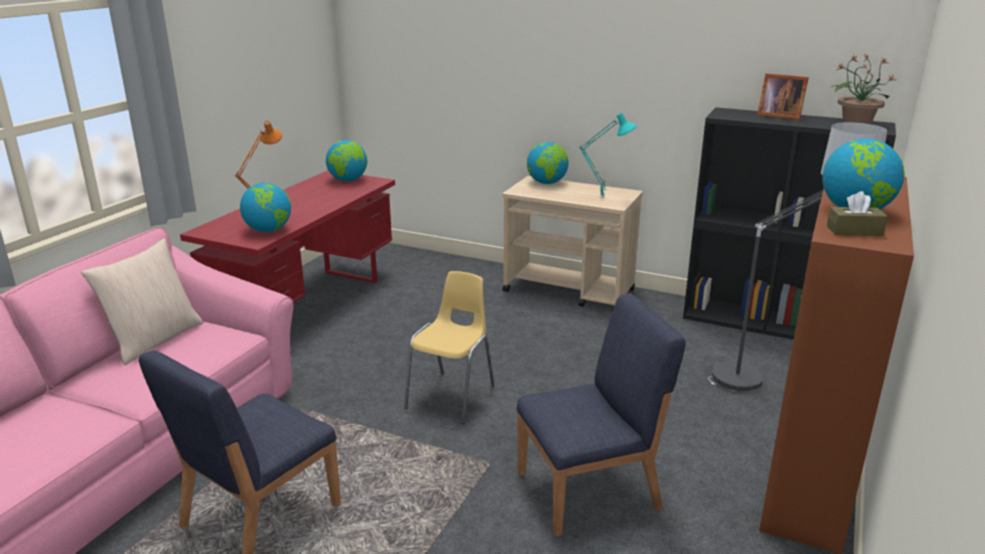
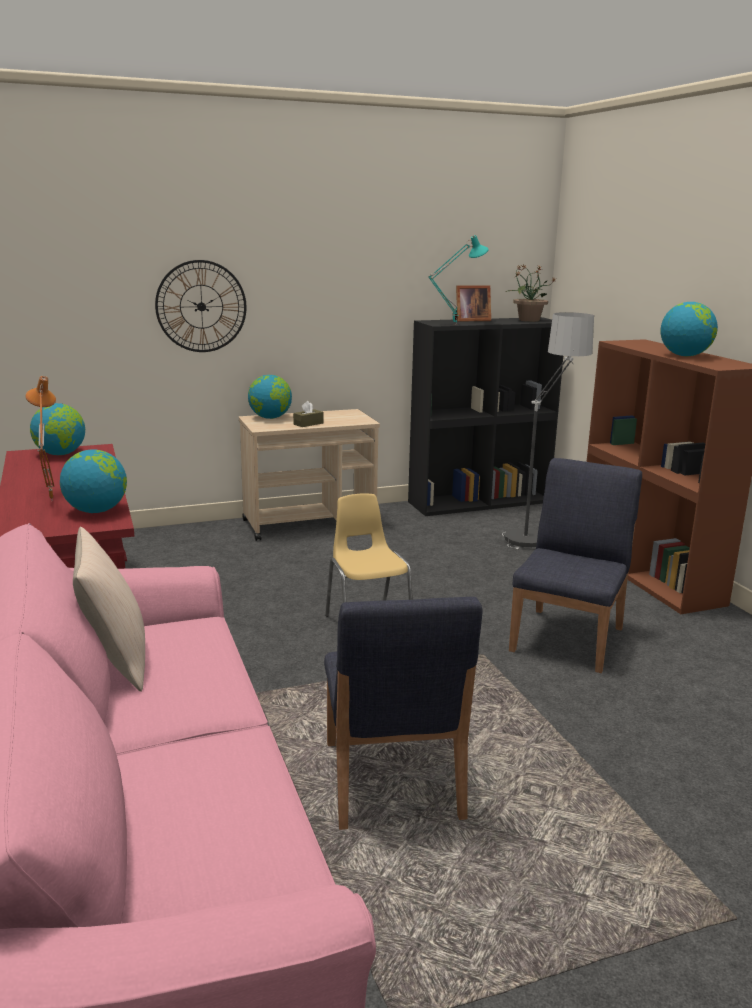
camera: 45 degrees left, 5 degrees down
(505, 71) = (201, 306): none -> wall clock
(603, 197) = (341, 418): turquoise table lamp -> turquoise table lamp (454, 324)
(854, 231) = (715, 363): brown tissue box -> brown tissue box (308, 424)

